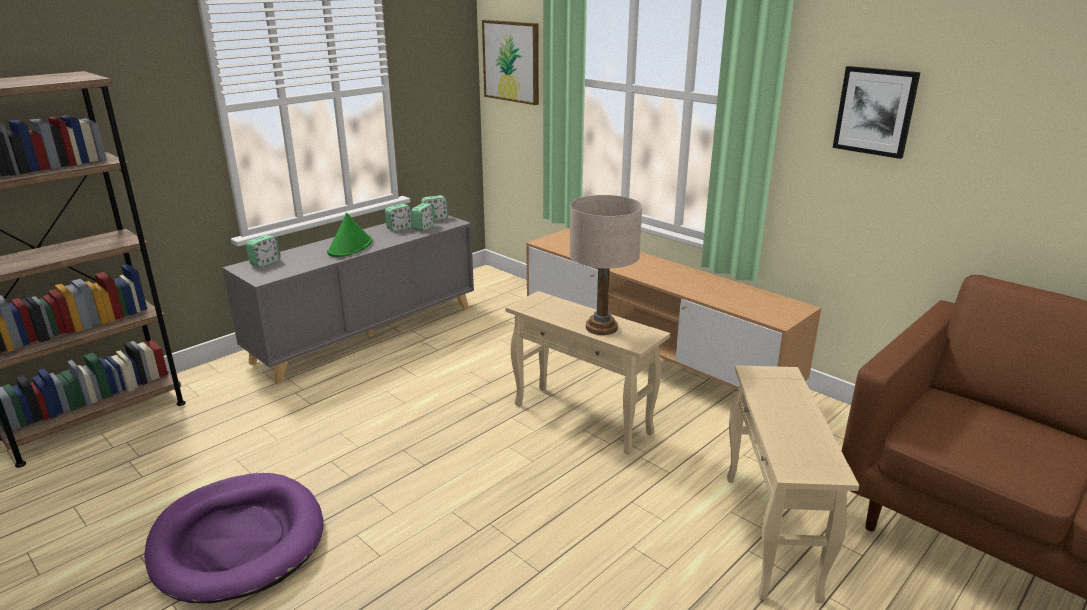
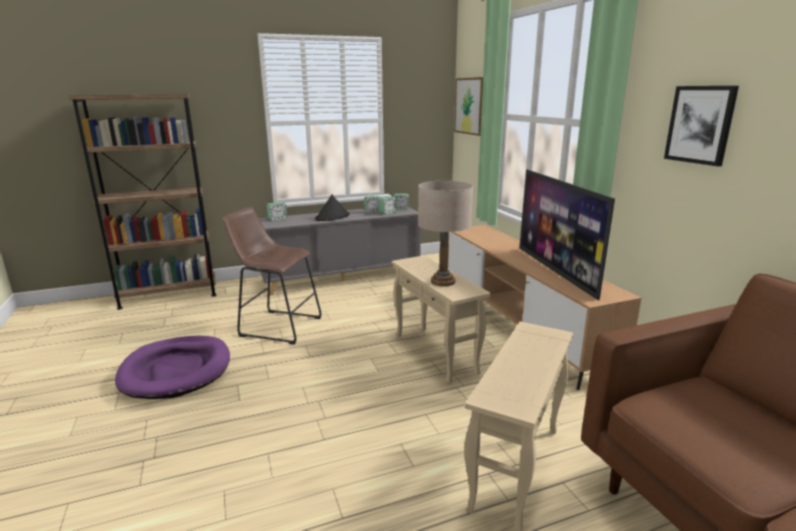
camera: 25 degrees right, 5 degrees down
(335, 431) = (277, 326): none -> brown stool
(350, 247) = (332, 217): green hat -> black hat
(711, 287) = (556, 271): none -> television

